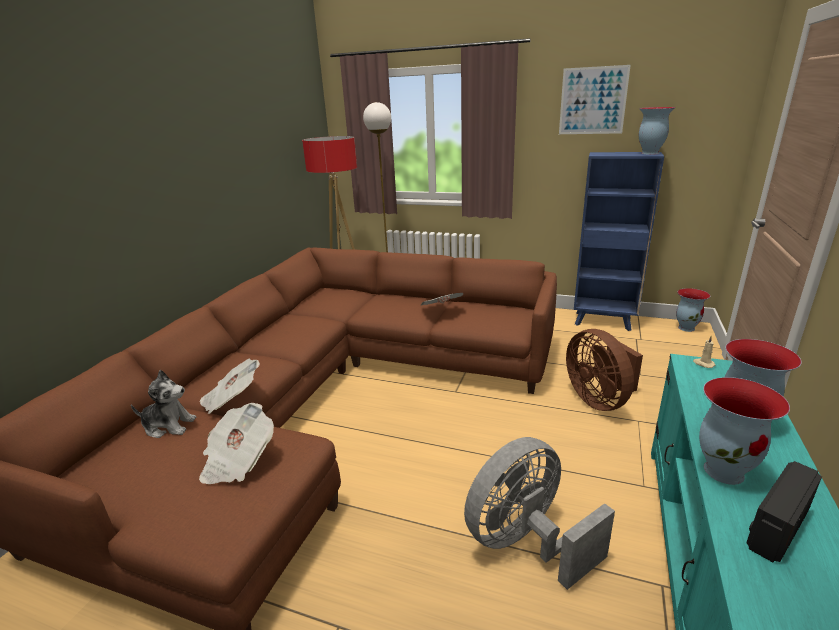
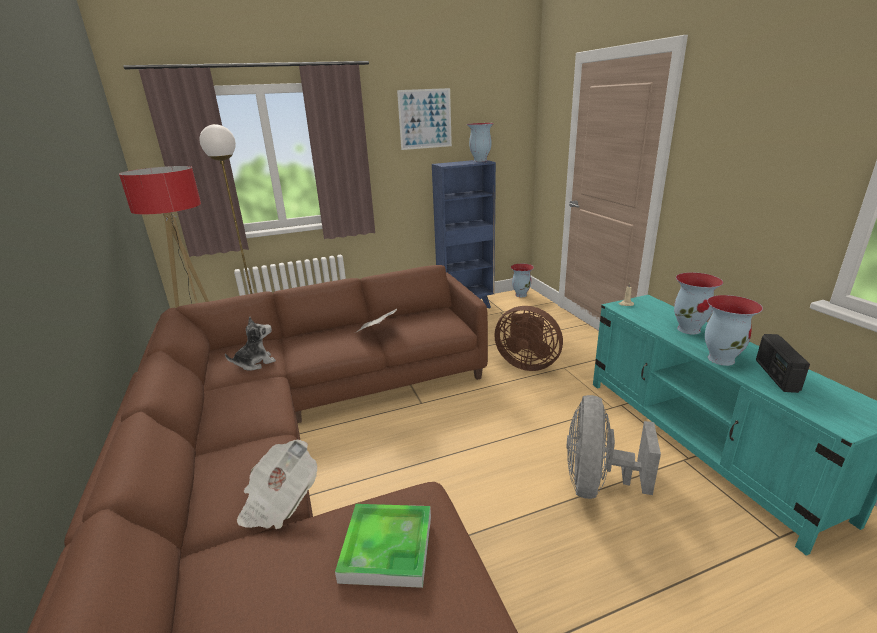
camera: 40 degrees left, 0 degrees up
(169, 425) = (239, 571): plush toy -> plush toy (255, 363)
(238, 460) = (387, 548): newspaper -> tray

